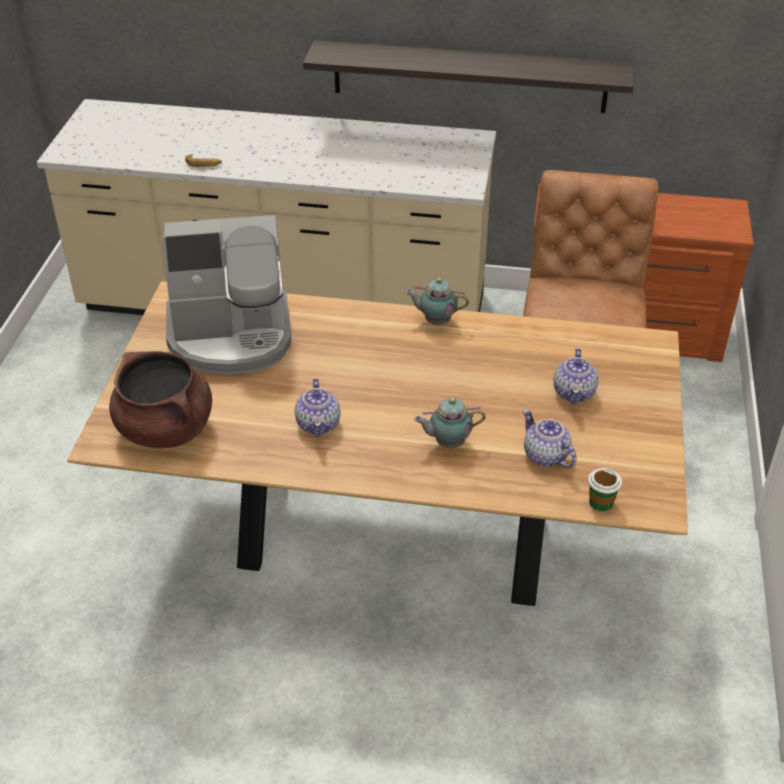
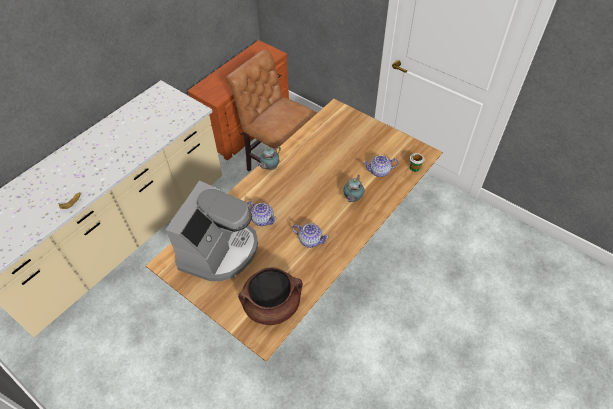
camera: 60 degrees left, 10 degrees up
(469, 76) = (137, 62): shelf -> none
(574, 392) = (348, 145): teapot -> teapot (262, 219)

